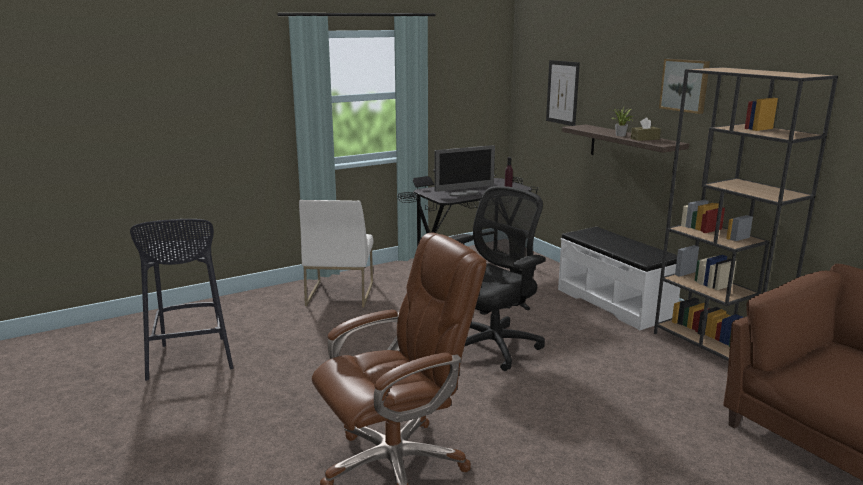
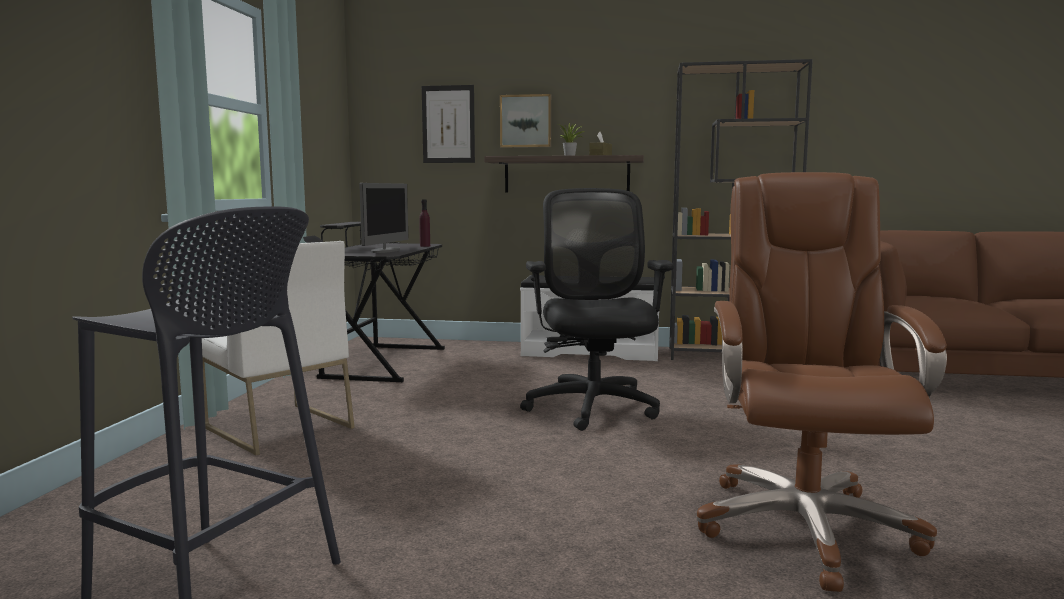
camera: 50 degrees left, 10 degrees down
(685, 85) = (631, 96): picture -> picture (526, 121)

